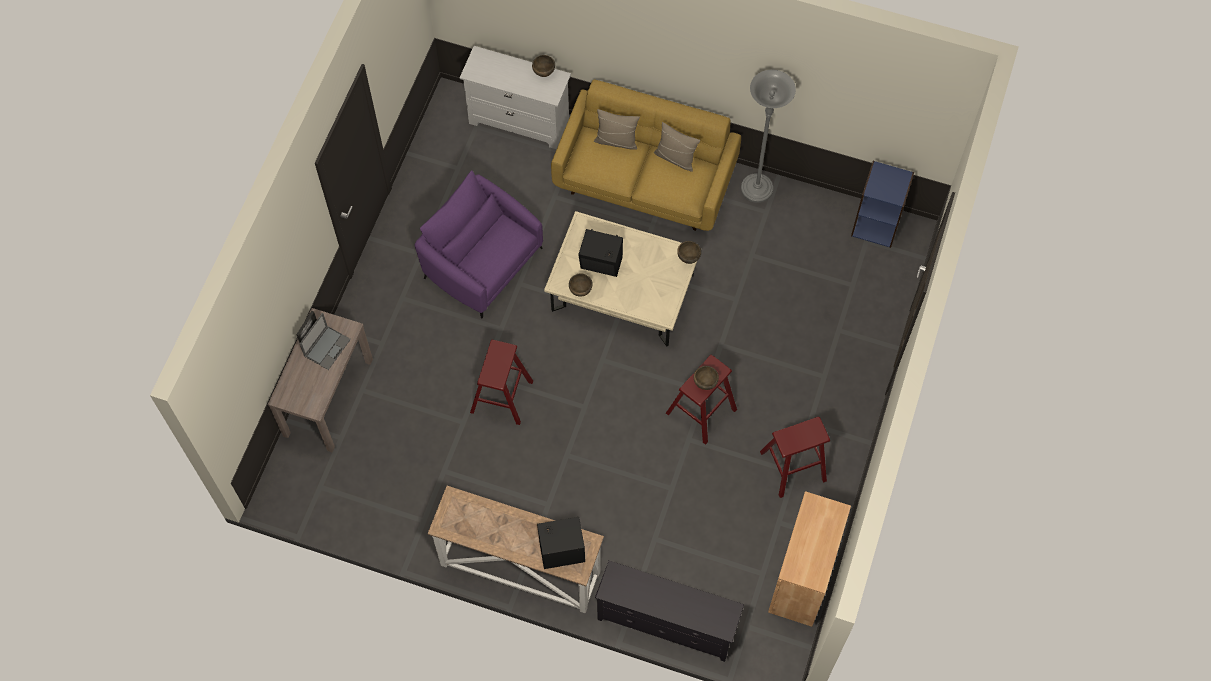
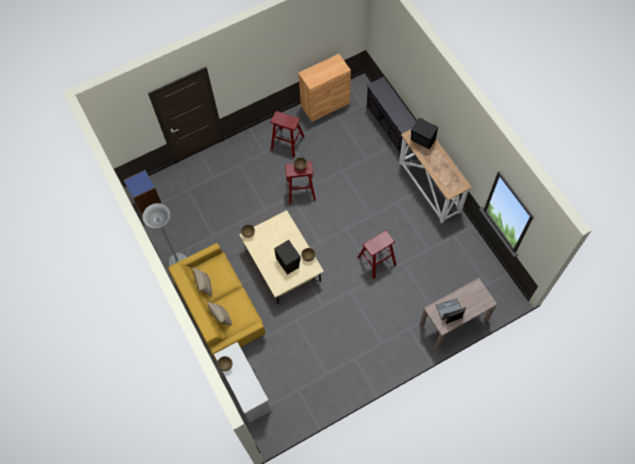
camera: 135 degrees left, 0 degrees up
(482, 262) = (330, 330): purple armchair -> none

